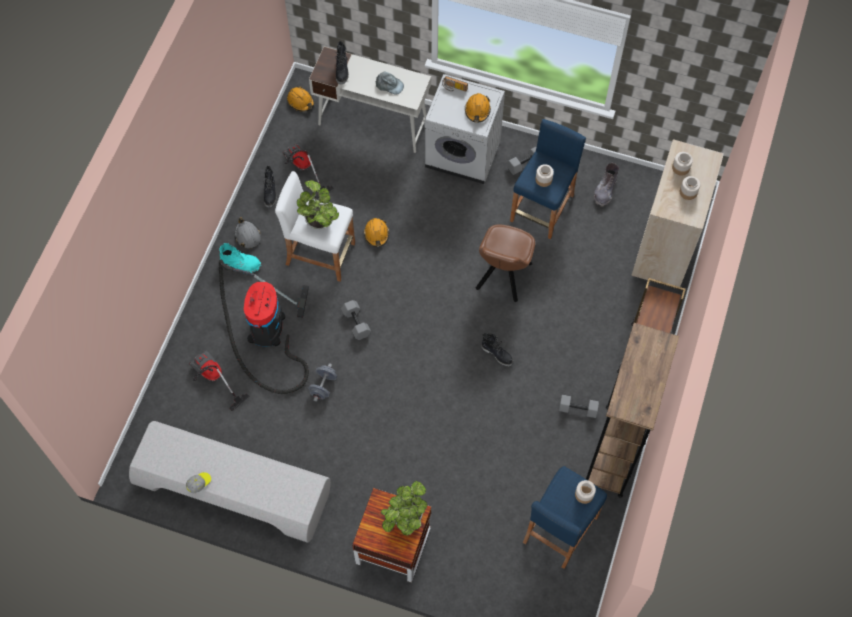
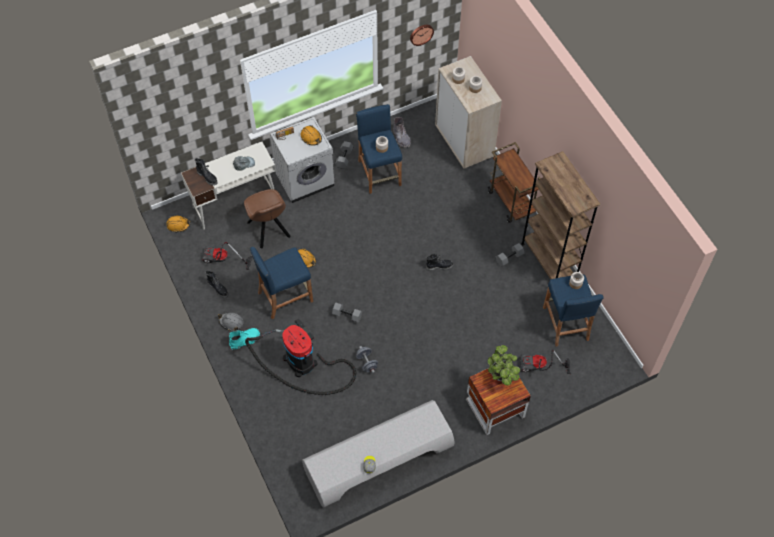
camera: 45 degrees left, 5 degrees down
(213, 379) = (300, 414): vacuum cleaner -> vacuum cleaner (539, 367)
(319, 219) = (284, 266): potted plant -> none
(320, 254) = (285, 296): white stool -> blue stool
(503, 276) = (397, 224): brown chair -> brown chair (269, 229)
(686, 86) = (421, 34): none -> wall clock

